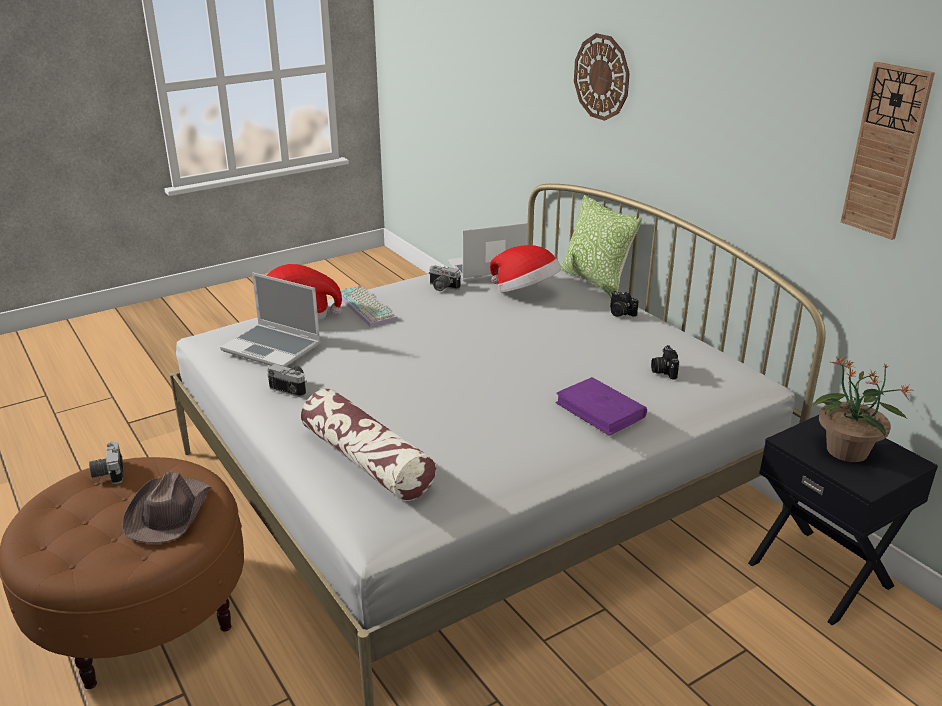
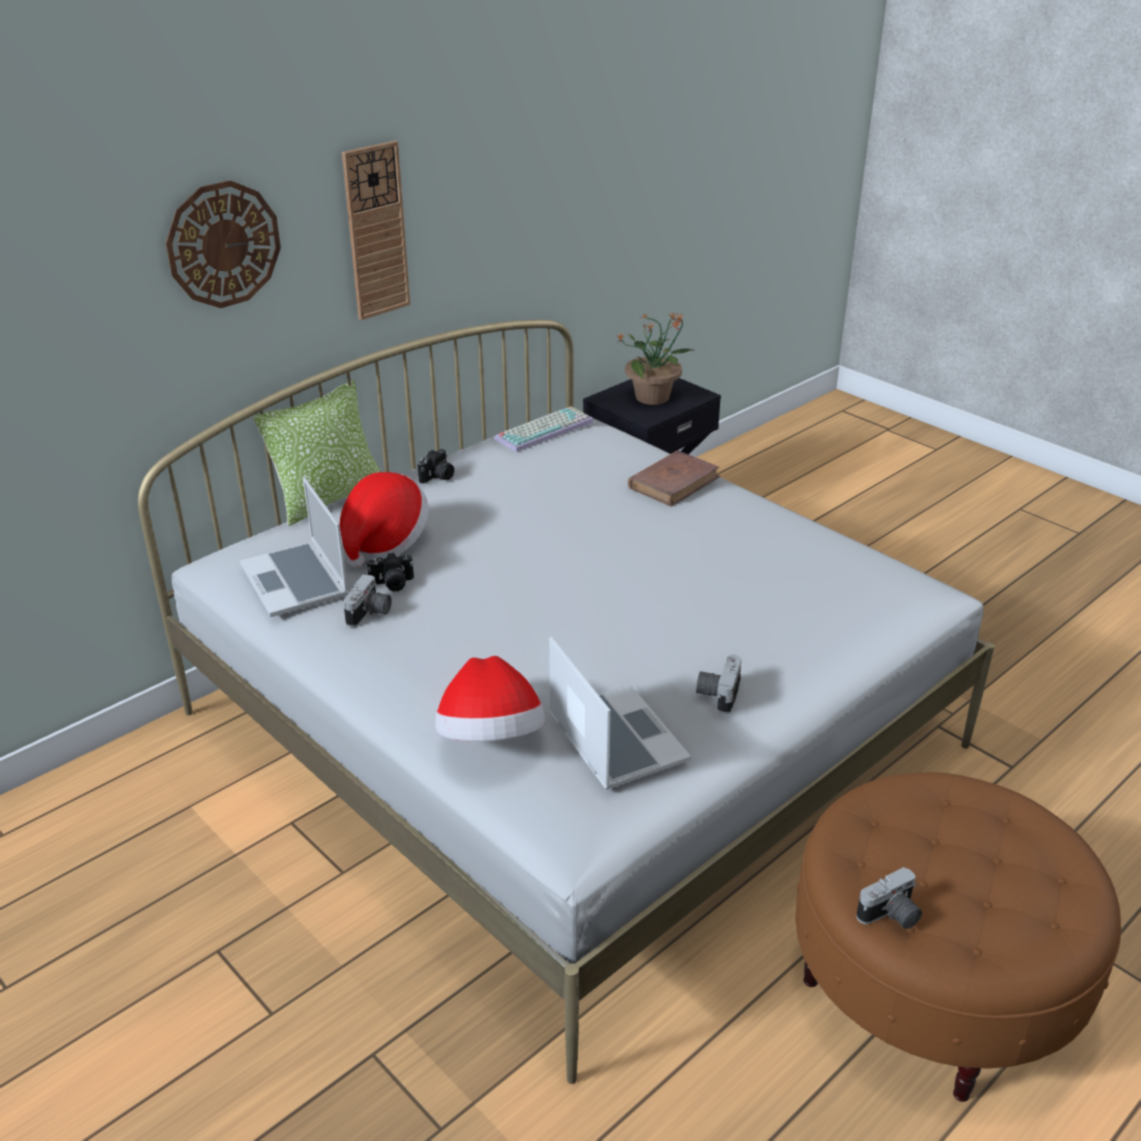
camera: 100 degrees left, 5 degrees up
(168, 513) = (930, 819): brown hat -> none
(273, 348) = (614, 739): laptop -> laptop turned 45 degrees counterclockwise
(367, 461) = (841, 607): pillow -> none
(368, 307) = (452, 672): keyboard -> keyboard (544, 429)
(600, 410) = (674, 482): purple book -> brown book
(663, 371) = (578, 452): camera -> camera (392, 584)
(886, 152) = (573, 154): wall clock -> wall clock (376, 231)

